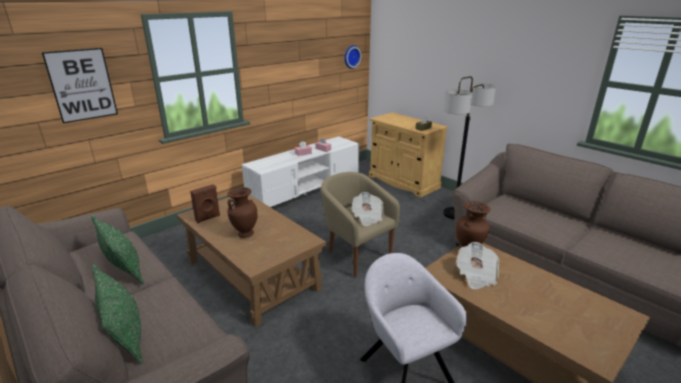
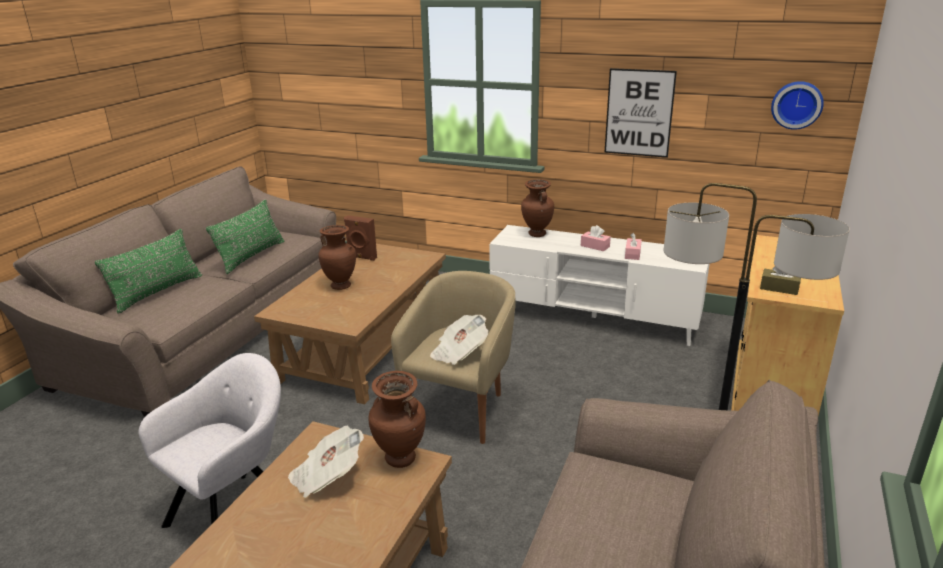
camera: 65 degrees right, 0 degrees up
(82, 85) = (355, 73): picture -> picture (639, 113)
(267, 161) = (536, 234): none -> brown vase

